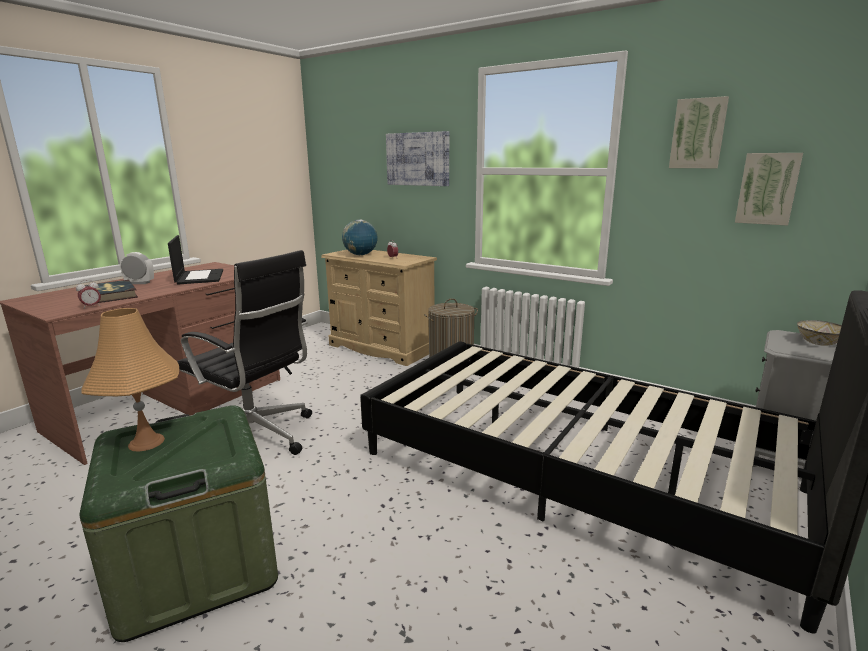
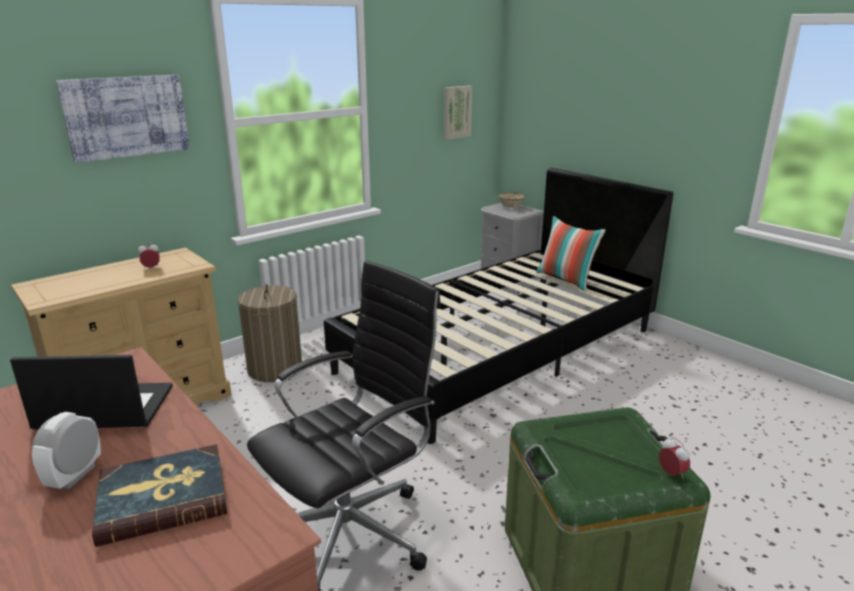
camera: 75 degrees left, 5 degrees up
(91, 306) = (253, 500): alarm clock -> alarm clock (671, 474)
(147, 442) = (594, 471): orange table lamp -> none
(360, 255) = (90, 284): globe -> none
(698, 134) = (417, 73): picture -> none
(716, 449) = (566, 280): none -> pillow

